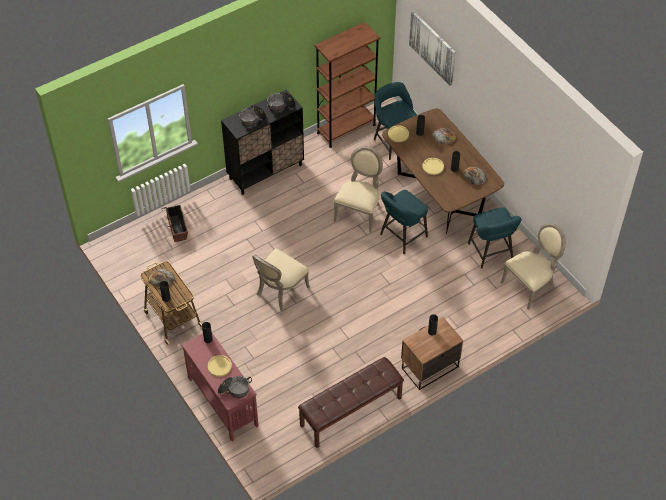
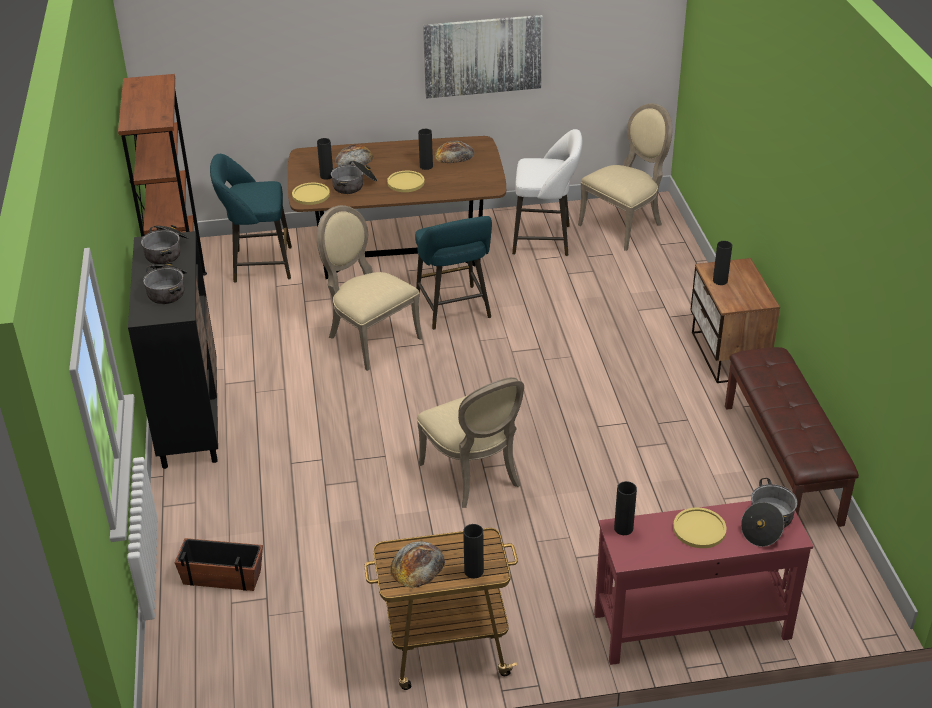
camera: 65 degrees left, 15 degrees down
(417, 147) = (354, 185): none -> cooking pot
(432, 47) = (241, 47): picture -> picture (483, 56)
(491, 253) = (545, 240): turquoise stool -> white stool
(530, 285) = (624, 225): beige chair -> beige chair turned 60 degrees clockwise

